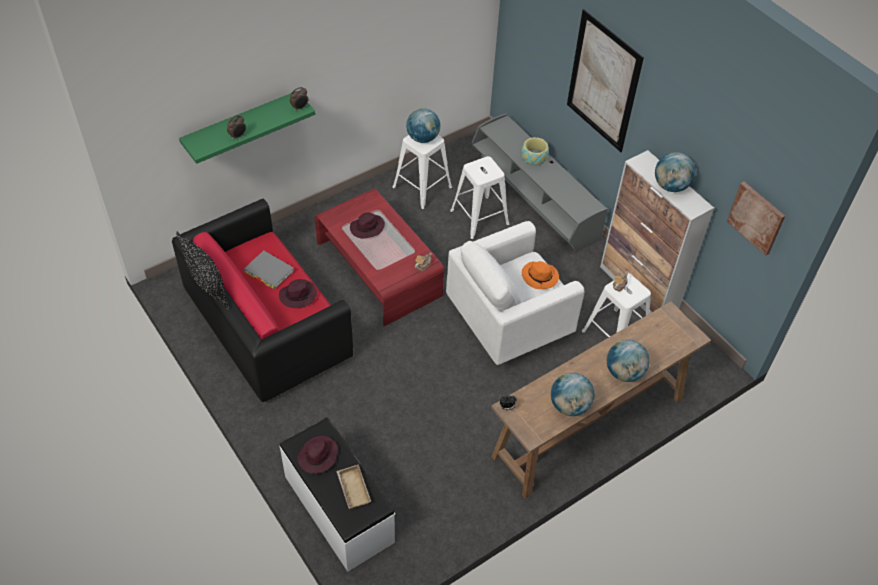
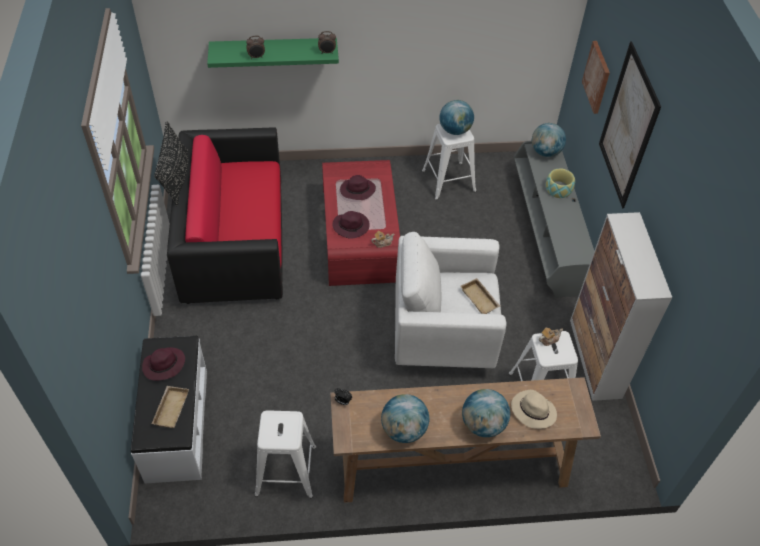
camera: 30 degrees right, 0 degrees up
(269, 271) = (247, 193): grey book -> none
(298, 295) = (257, 222): purple hat -> purple hat (351, 226)
(480, 218) = (483, 228): white stool -> white stool (286, 471)
(540, 277) = (480, 299): orange hat -> beige tray
(652, 344) = (532, 410): none -> beige hat
(670, 186) = (638, 257): globe -> globe (545, 152)
(756, 217) = (703, 324): picture -> picture (597, 77)

